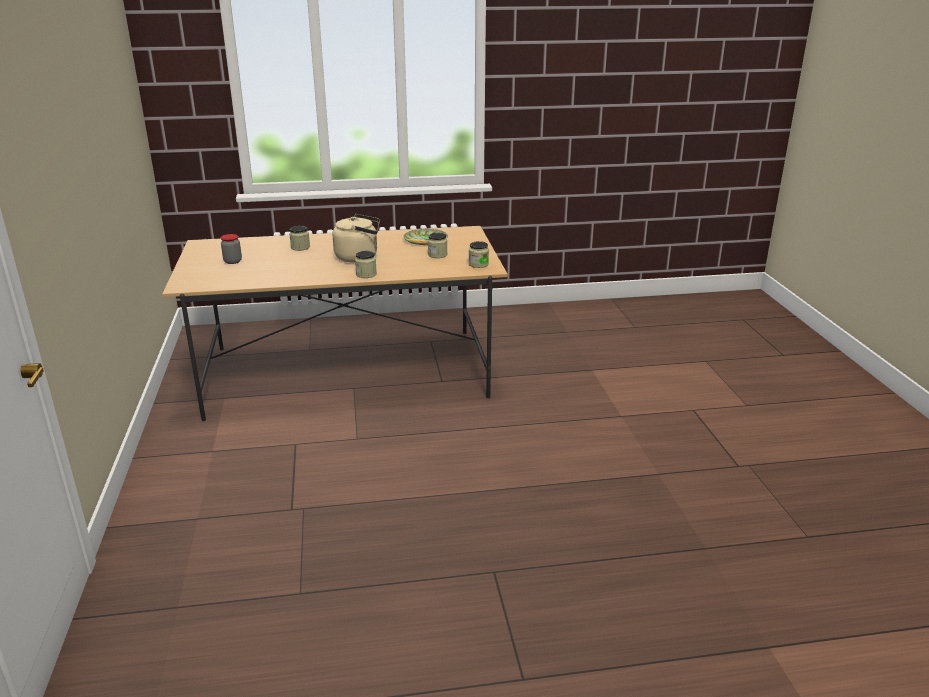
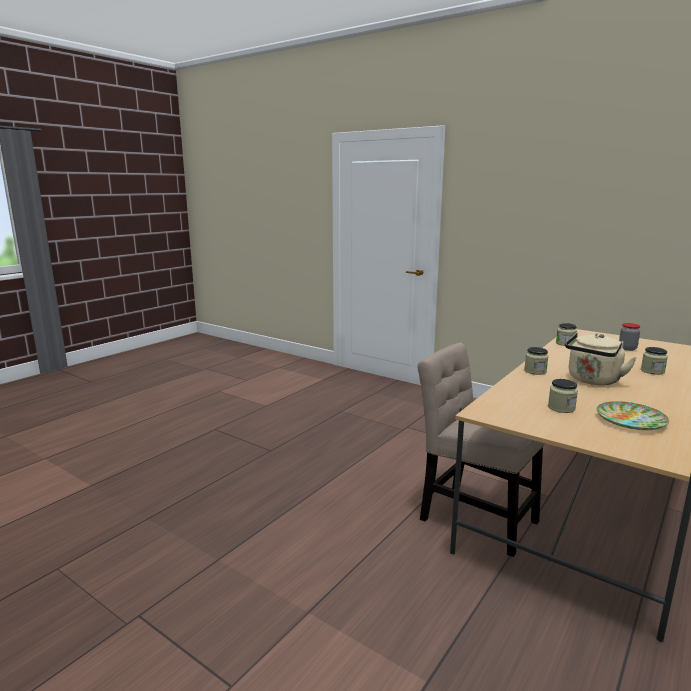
camera: 135 degrees right, 10 degrees down
(433, 404) = (473, 517): none -> beige chair
(478, 264) = (502, 413): jar -> jar (565, 343)

